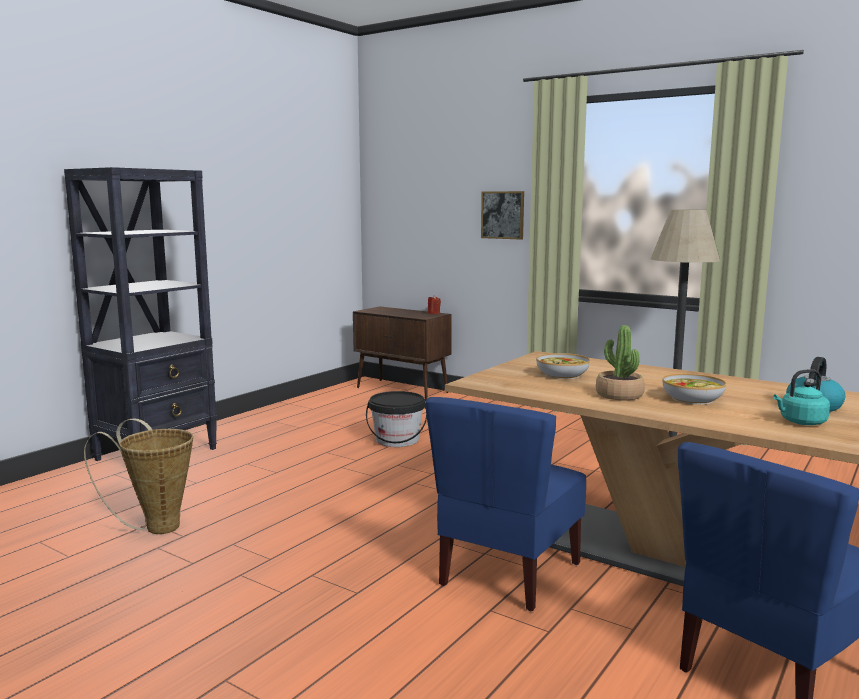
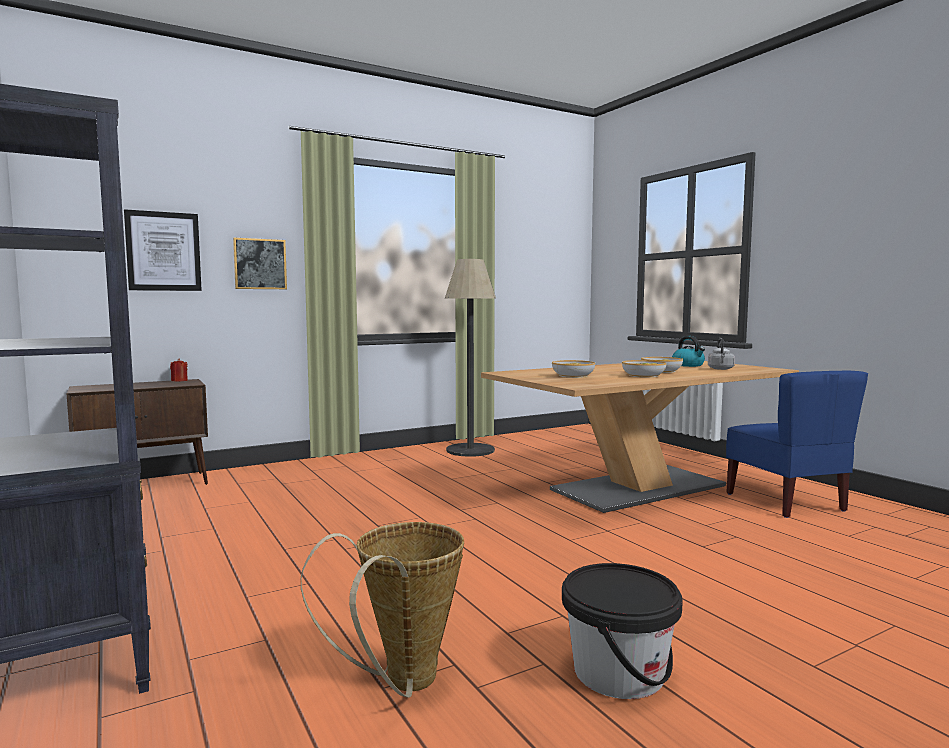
camera: 65 degrees left, 5 degrees down
(397, 440) = (306, 514): black bucket -> black bucket (619, 672)
(436, 206) = (163, 251): none -> picture
(507, 574) = (647, 530): blue chair -> none
(619, 395) = (643, 375): potted plant -> bowl
(800, 422) = (721, 369): turquoise kettle -> grey kettle

